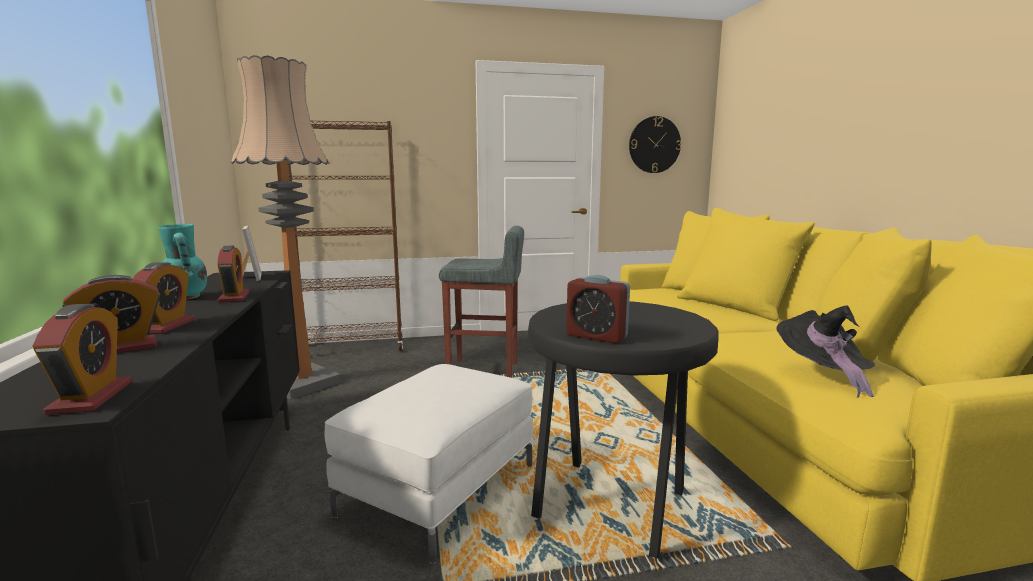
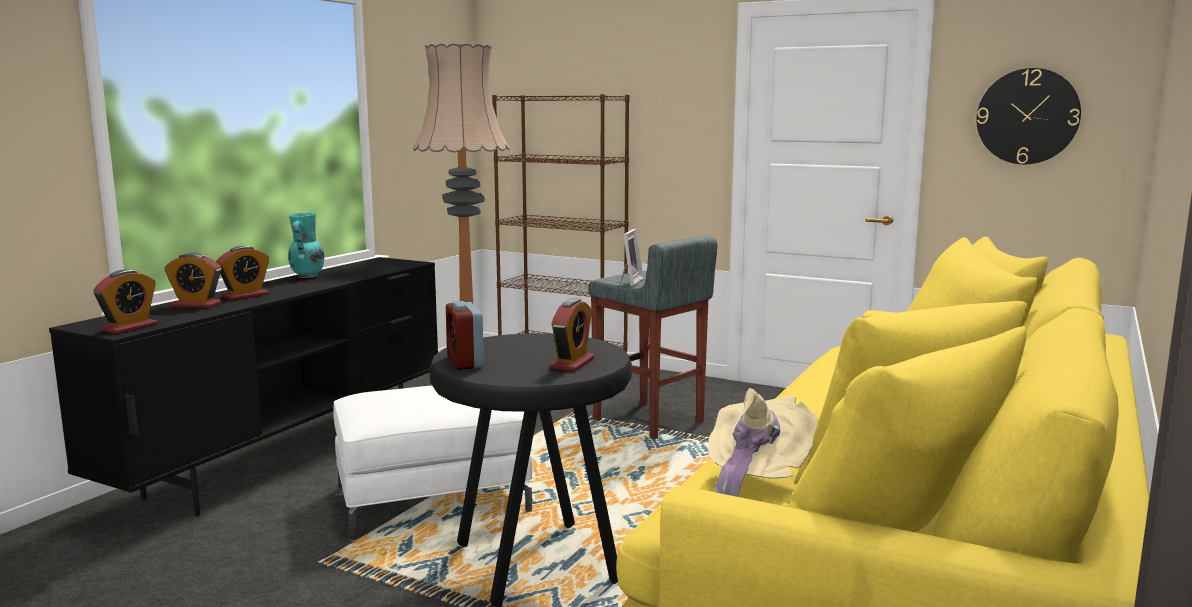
camera: 40 degrees right, 0 degrees up
(234, 297) = (331, 281): alarm clock -> alarm clock (572, 363)
(250, 278) = (386, 265): picture frame -> picture frame (629, 281)
(822, 374) = (755, 479): black hat -> beige hat

